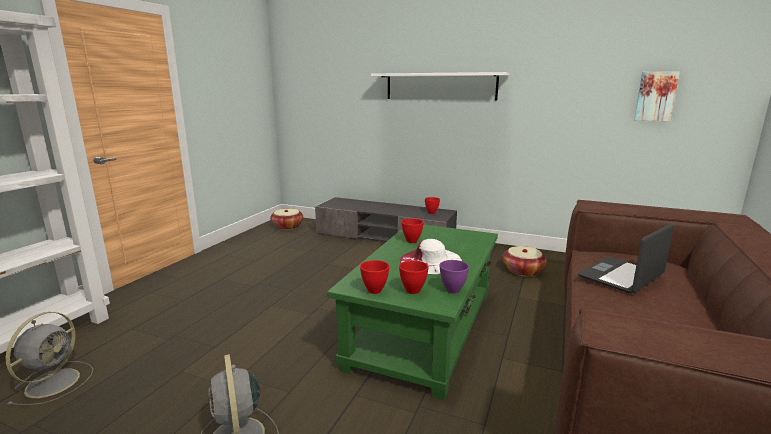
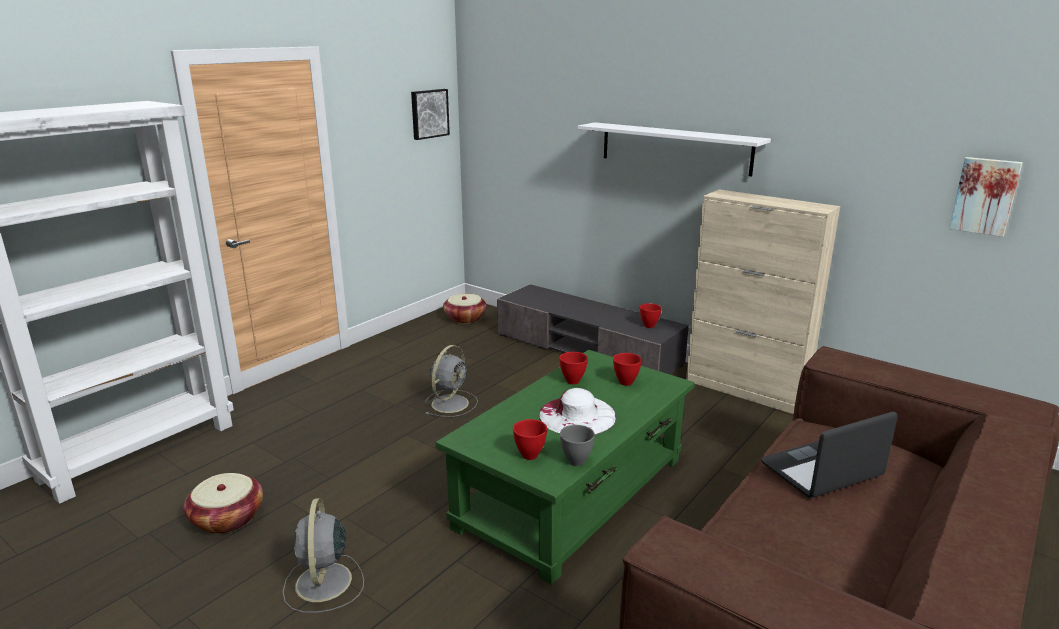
camera: 15 degrees right, 5 degrees up
(54, 381) = (172, 491): grey fan -> grey fan (451, 403)
(252, 74) = (429, 113): none -> picture
(374, 290) = (487, 448): red bowl -> red bowl (626, 382)
(452, 290) = (575, 461): purple bowl -> grey bowl
(503, 249) = (746, 390): none -> beige cabinet
(523, 271) = (753, 429): basket -> basket (227, 518)

